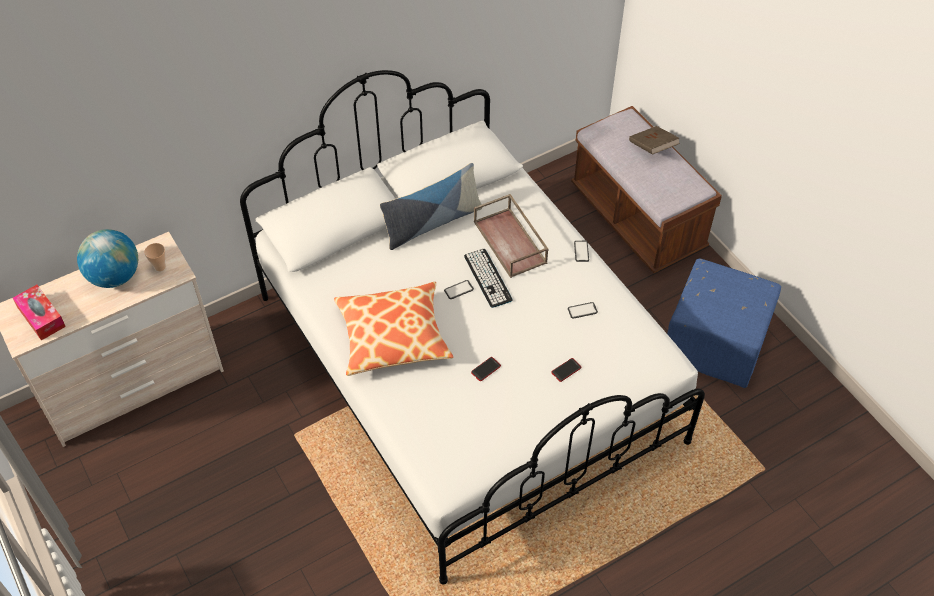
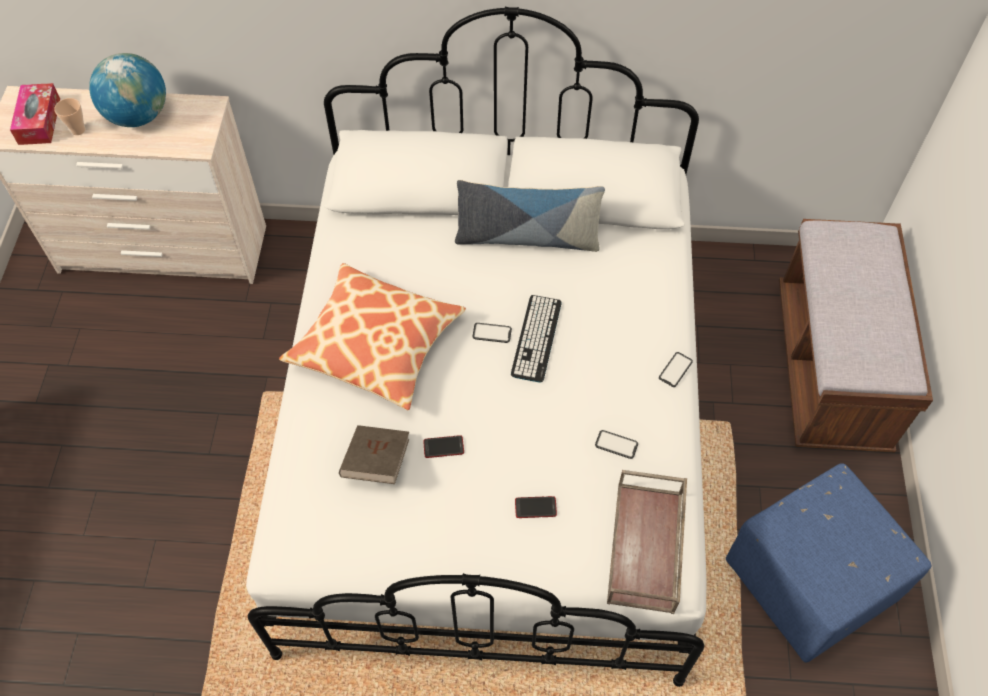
camera: 35 degrees right, 5 degrees up
(160, 267) = (187, 129): cup -> cup (78, 130)
(511, 242) = (599, 311): brown tray -> brown tray (646, 548)
(652, 148) = (882, 290): brown book -> brown book (376, 462)

